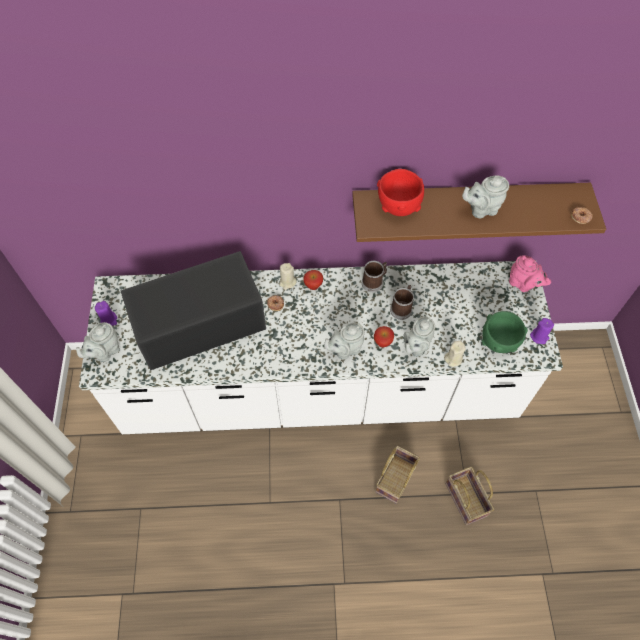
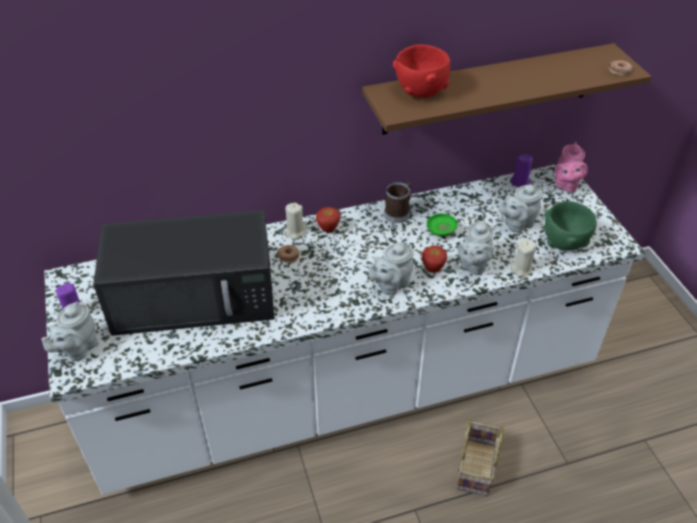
camera: 15 degrees left, 15 degrees down
(198, 325) = (196, 296): black microwave -> black microwave turned 150 degrees counterclockwise
(402, 308) = (441, 231): mug -> green bowl
(467, 500) = (571, 471): basket -> none
(481, 209) = (512, 80): grey teapot -> grey teapot (516, 224)
(523, 284) = (565, 185): pink teapot -> pink teapot turned 75 degrees clockwise
(539, 337) = (606, 229): purple candle -> purple candle (520, 182)

